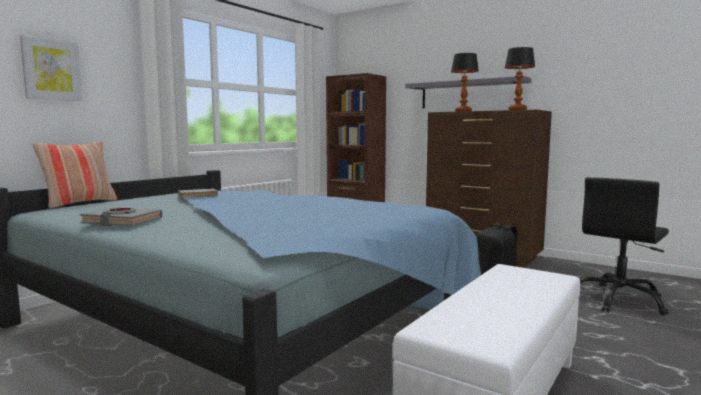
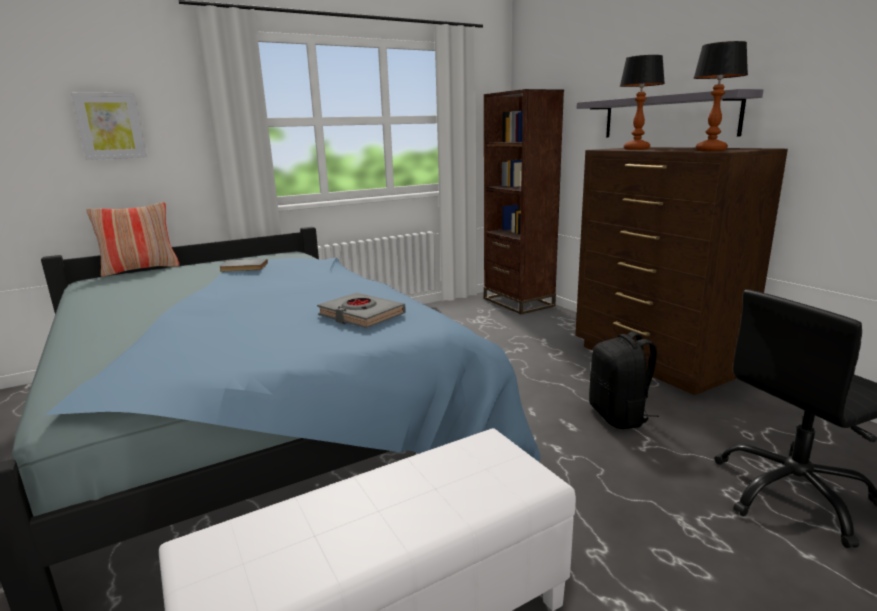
camera: 25 degrees right, 10 degrees up
(122, 221) = (100, 310): grey book -> grey book (361, 315)

